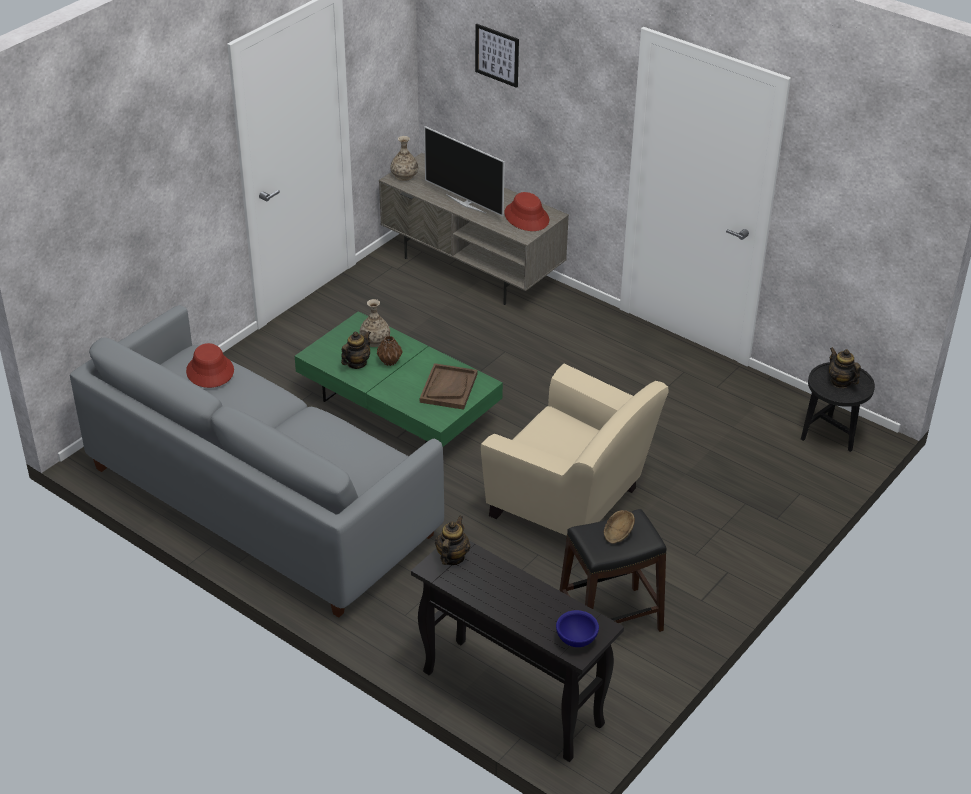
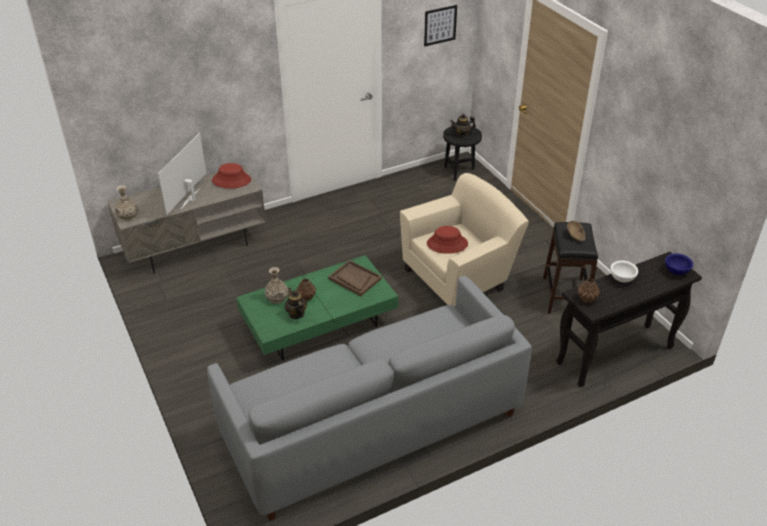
camera: 65 degrees left, 0 degrees up
(210, 371) = (279, 381): red hat -> red hat (447, 244)
(452, 557) = (586, 299): teapot -> brown vase
(466, 203) = (191, 199): television -> television turned 135 degrees clockwise
(497, 55) = (159, 85): picture -> picture (440, 25)
(520, 584) = (621, 279): none -> white bowl

